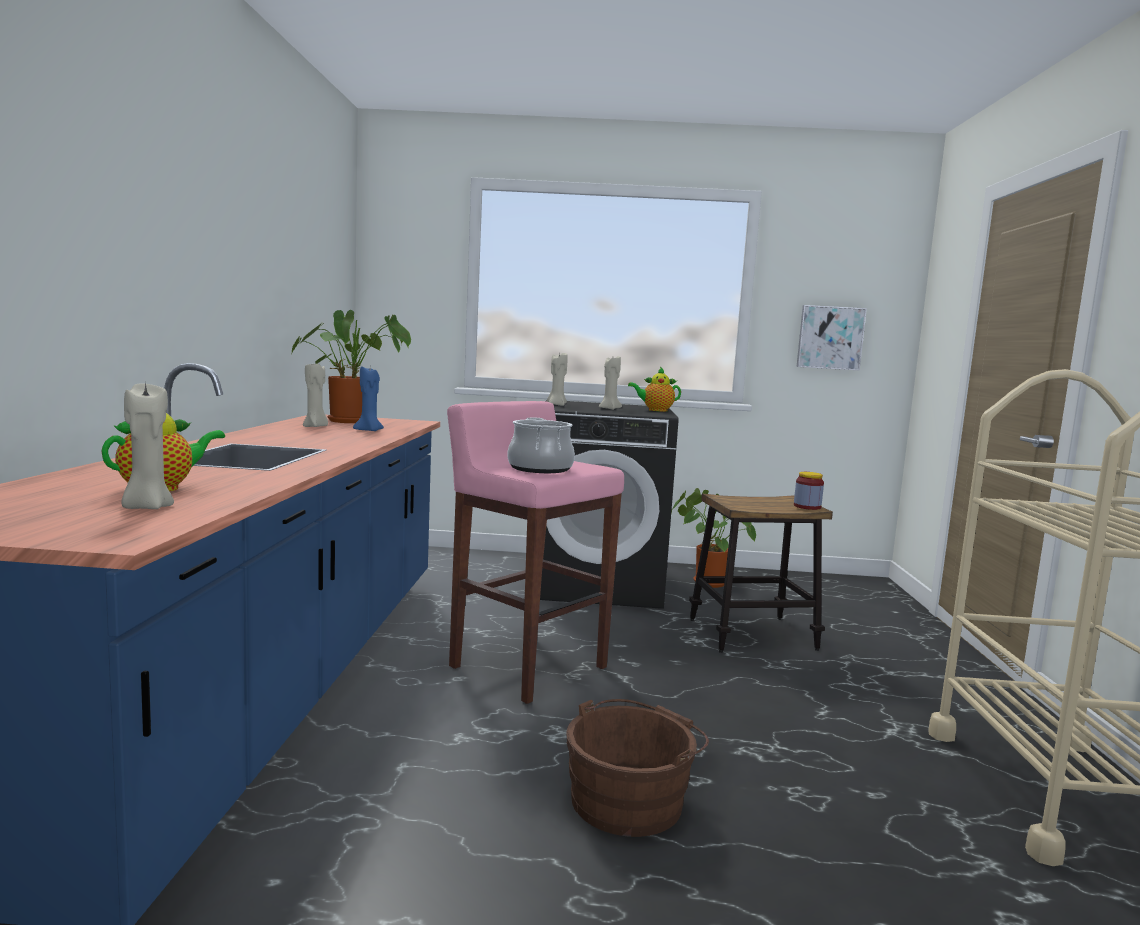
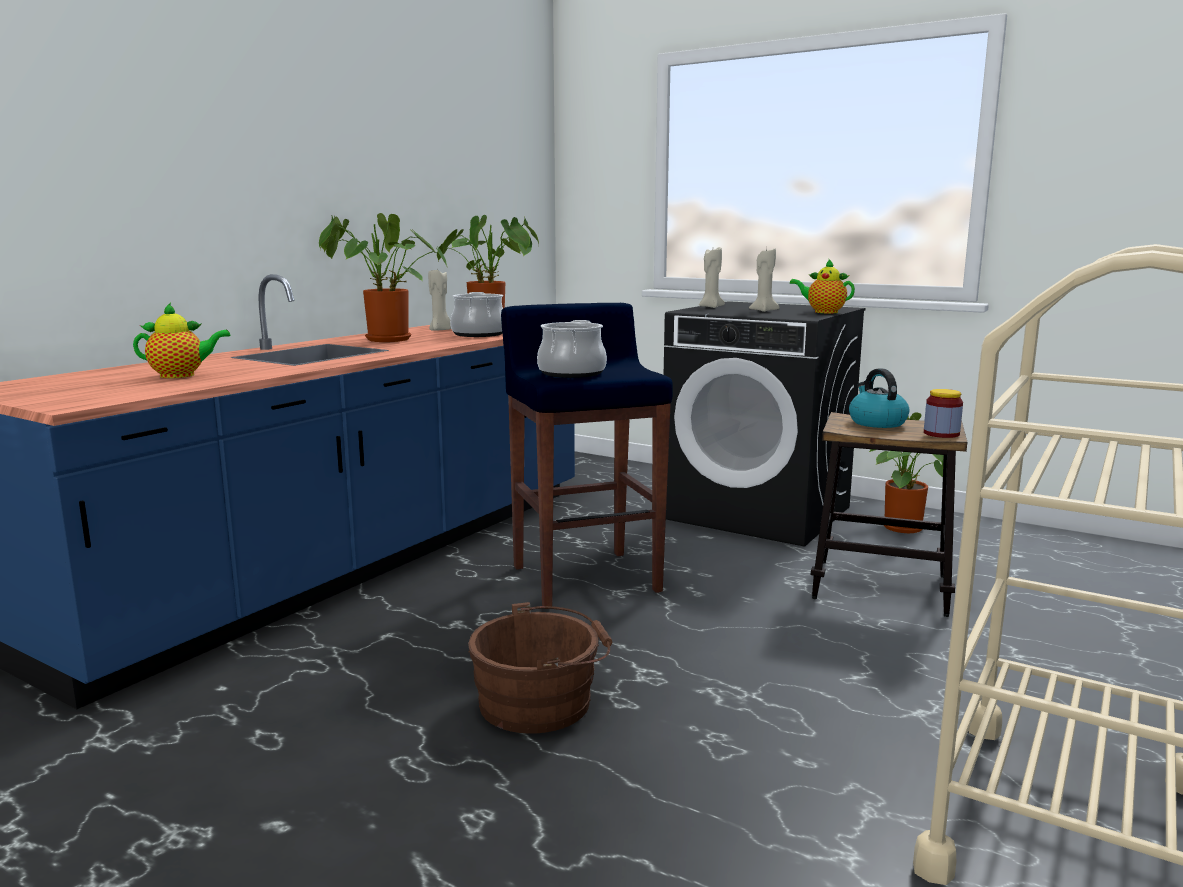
camera: 30 degrees right, 5 degrees up
(147, 507) = (137, 387): beige candle -> none
(284, 438) = (382, 340): none -> potted plant
(369, 431) = (478, 334): blue candle -> cooking pot
(527, 666) = (585, 578): pink stool -> blue stool
(748, 500) = (876, 422): none -> kettle
(830, 337) = (1108, 208): picture -> none

